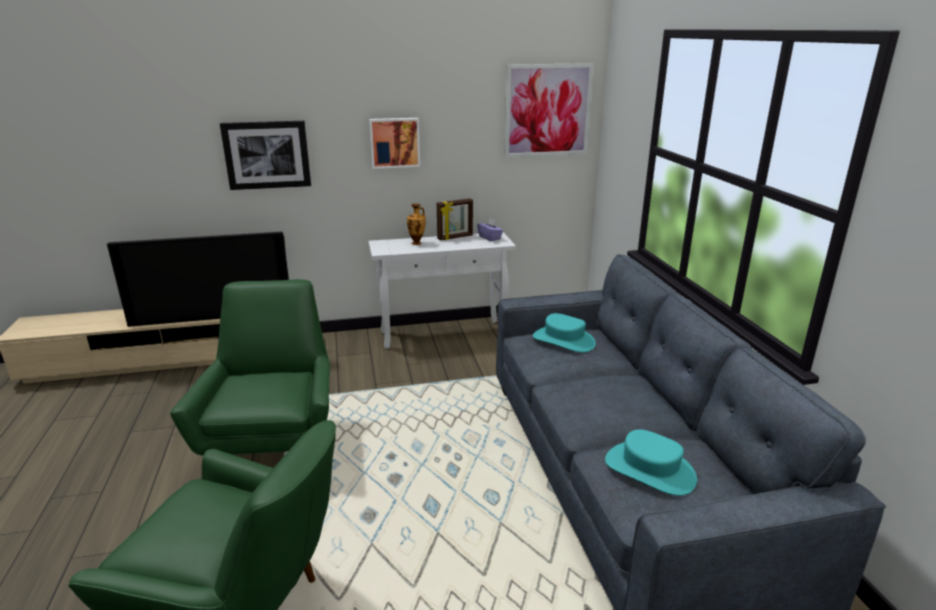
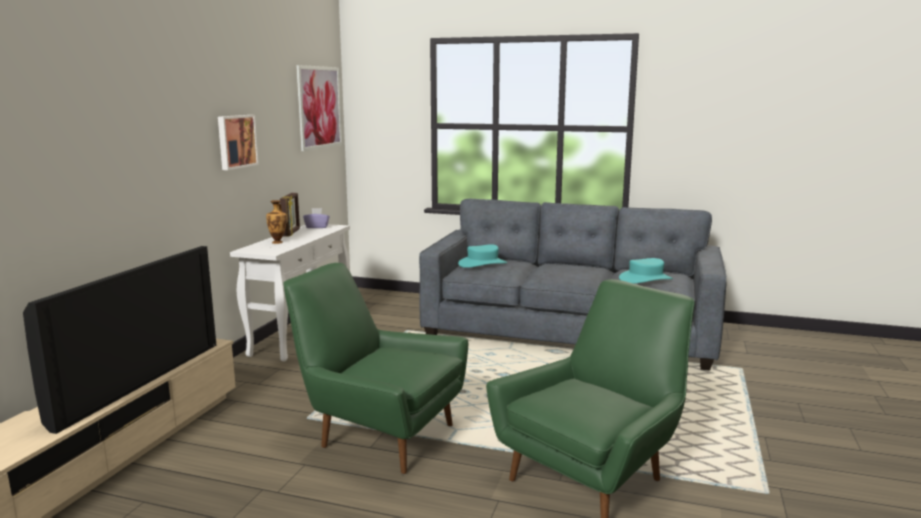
camera: 60 degrees left, 10 degrees down
(267, 155) = (138, 163): picture -> none

